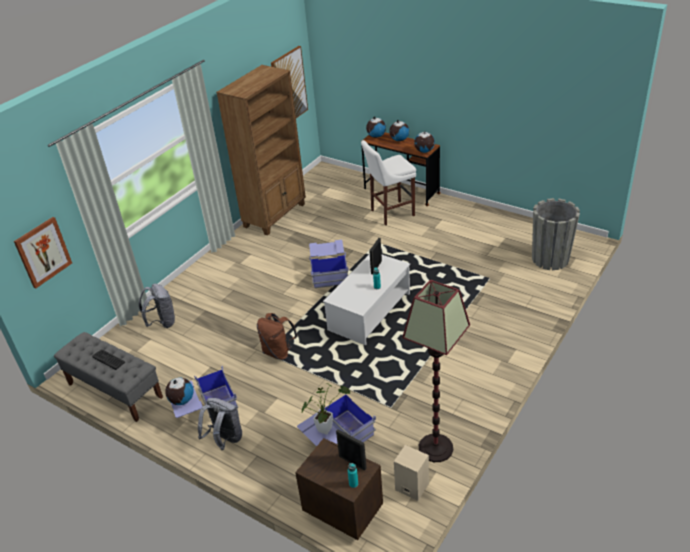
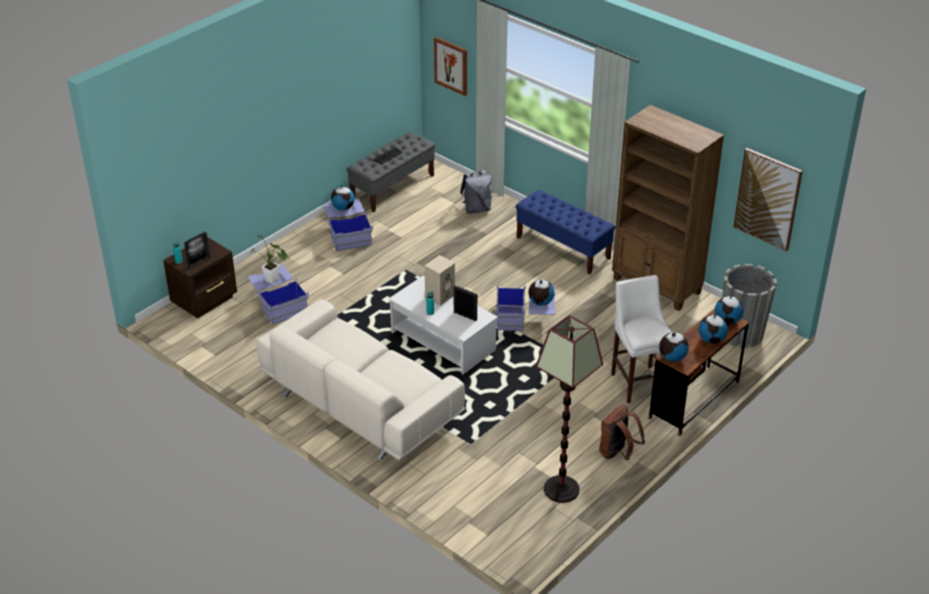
camera: 95 degrees right, 0 degrees up
(225, 439) = (308, 244): grey backpack -> none
(226, 264) = (563, 248): none -> blue bench
(278, 352) = (404, 277): brown backpack -> brown backpack (617, 453)
(326, 249) = (540, 302): none -> globe
(410, 487) = (207, 339): beige speaker -> beige speaker (440, 295)
(436, 448) = (239, 359): floor lamp -> floor lamp (561, 489)
(468, 346) = (360, 404): none -> beige sofa
(550, 259) = (492, 509): grey planter -> grey planter (741, 334)

